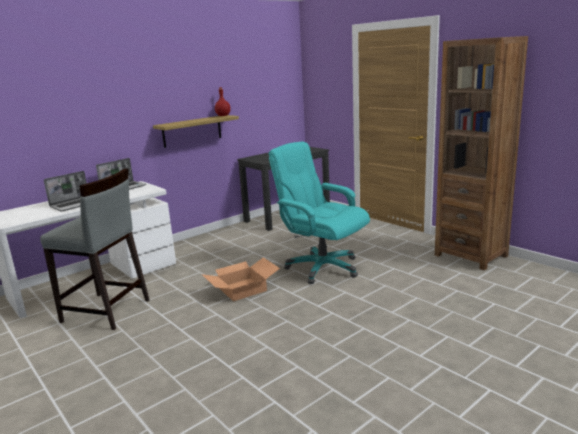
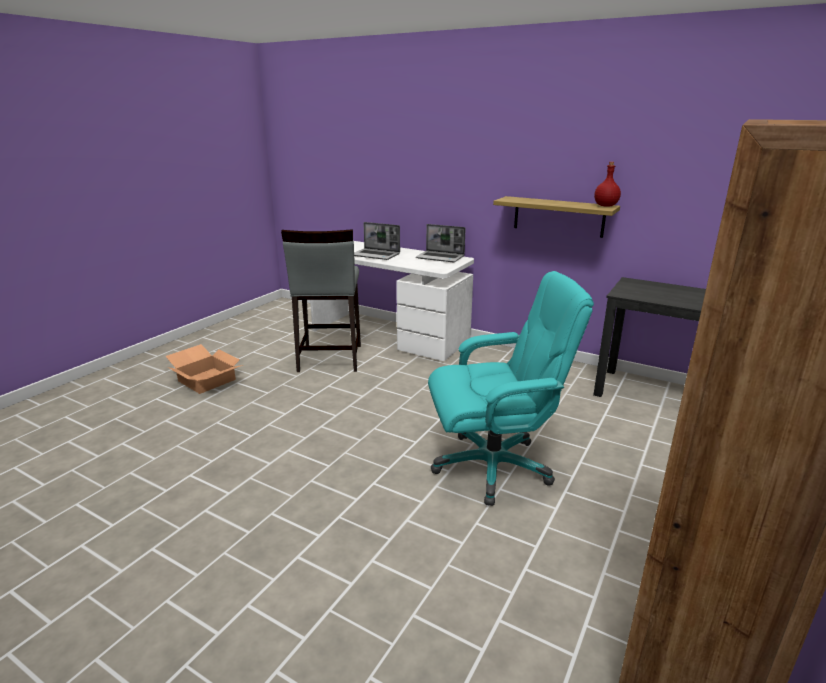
camera: 70 degrees right, 5 degrees up
(242, 289) = (398, 417): cardboard box -> cardboard box (205, 380)
(322, 267) = (493, 466): turquoise office chair -> turquoise office chair turned 60 degrees clockwise

